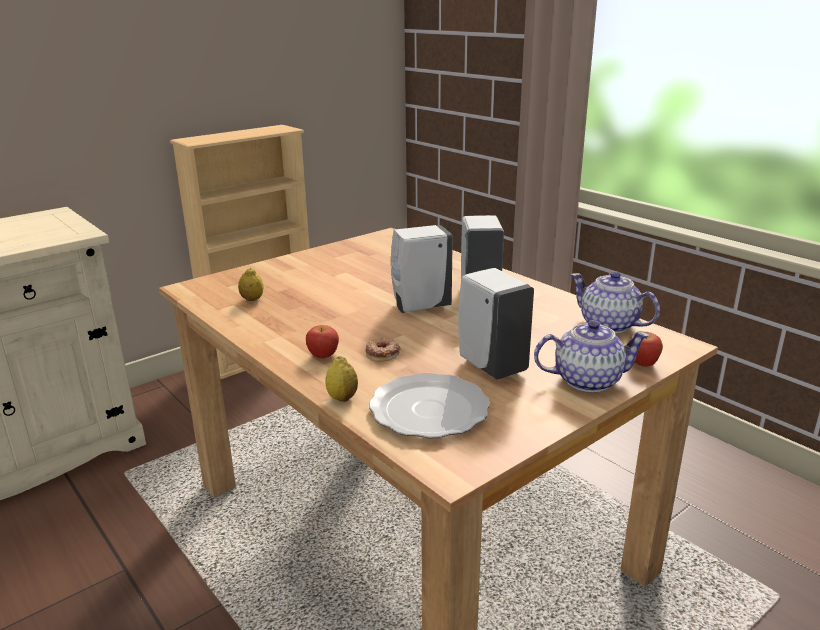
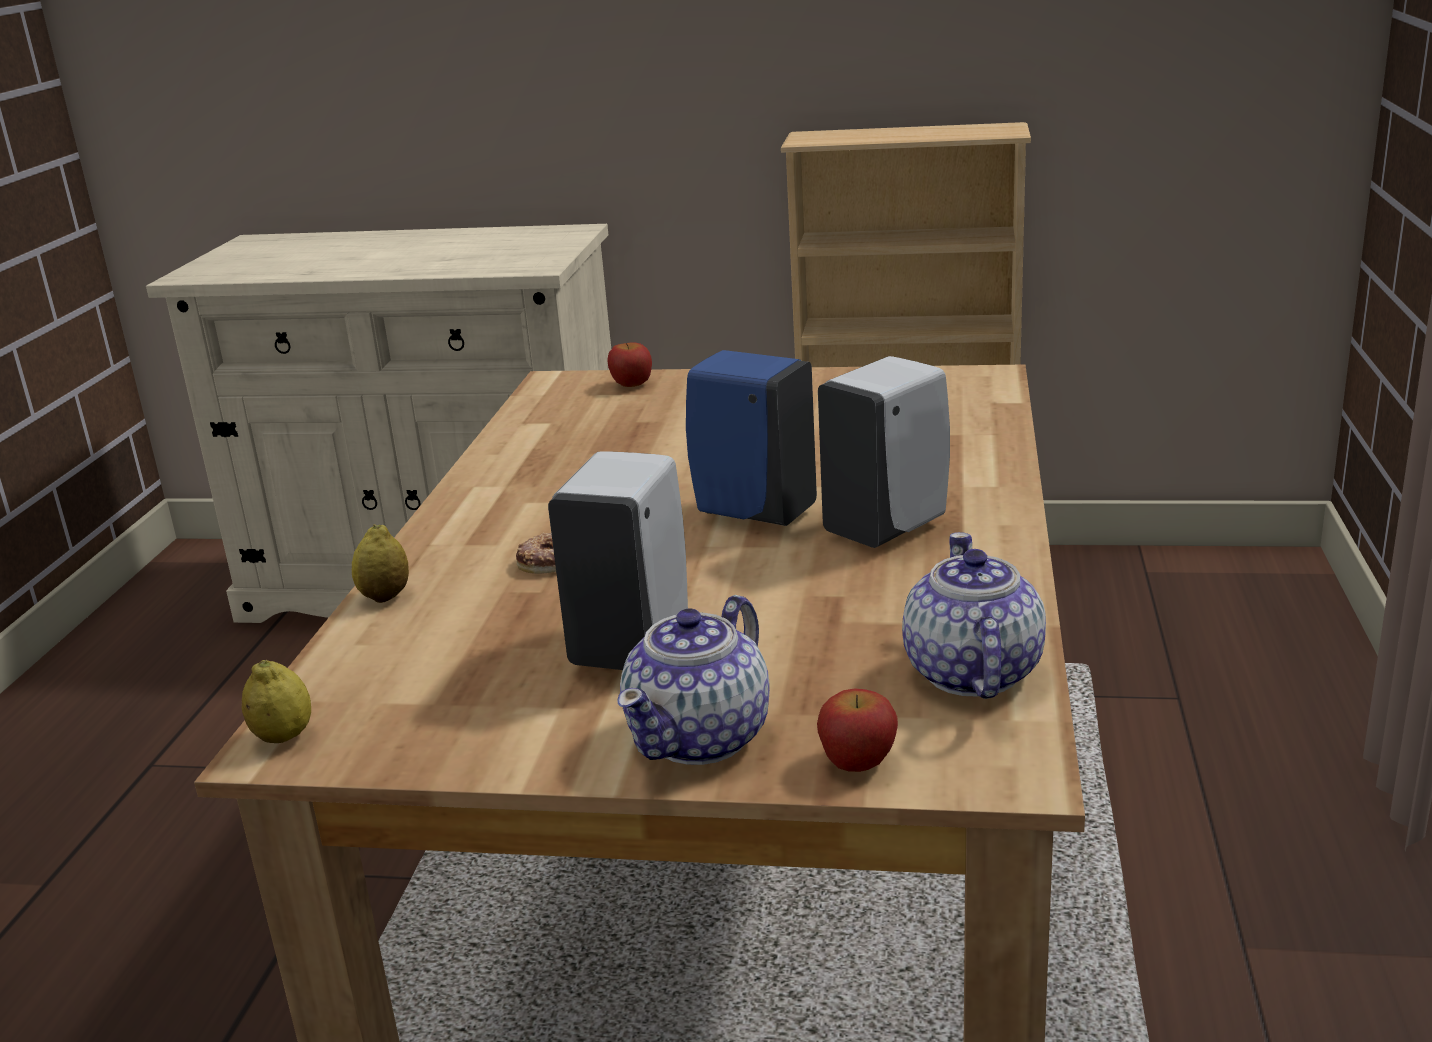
camera: 50 degrees right, 0 degrees up
(252, 299) = (582, 423): lemon -> lemon (284, 737)
(323, 355) = (487, 532): apple -> apple (631, 384)
(419, 307) = (751, 513): white soap dispenser -> blue soap dispenser
(427, 409) = (425, 660): plate -> none
(586, 380) = (701, 737): teapot -> teapot turned 75 degrees clockwise

